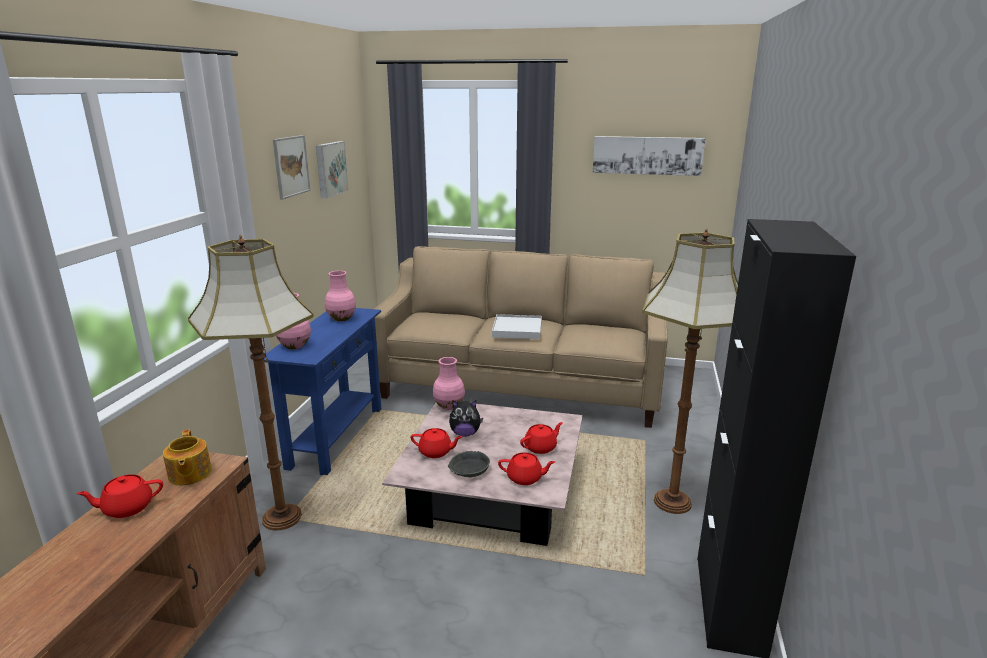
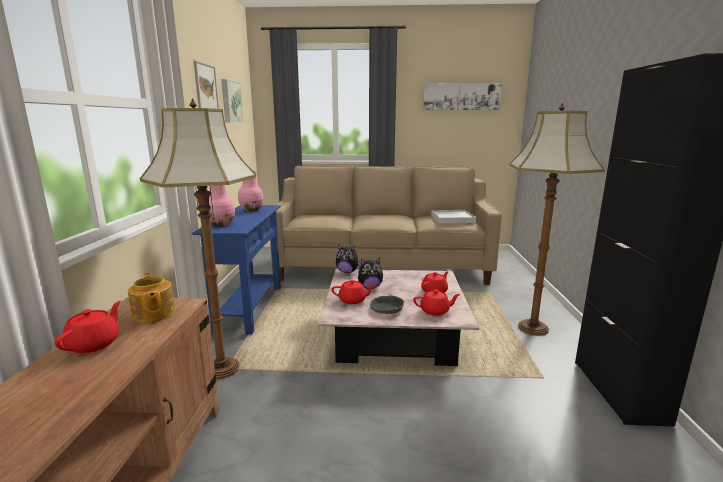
camera: 10 degrees left, 5 degrees down
(127, 508) = (94, 344): red teapot -> red teapot turned 135 degrees clockwise
(449, 406) = (347, 272): pink vase -> plush toy
(517, 329) = (384, 219): white tray -> white tray (452, 219)

